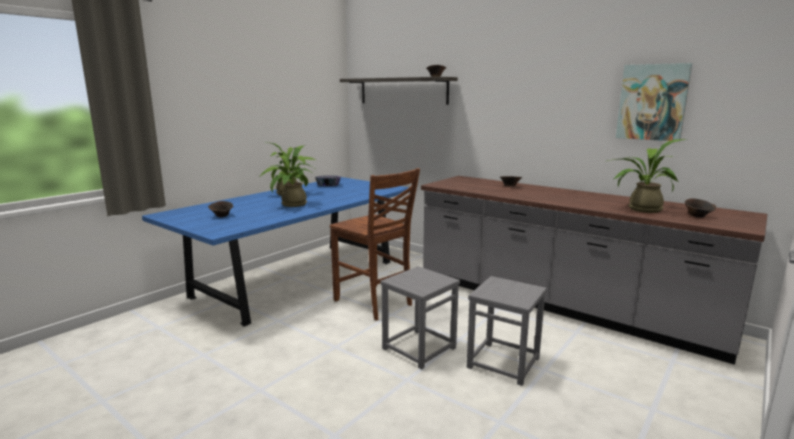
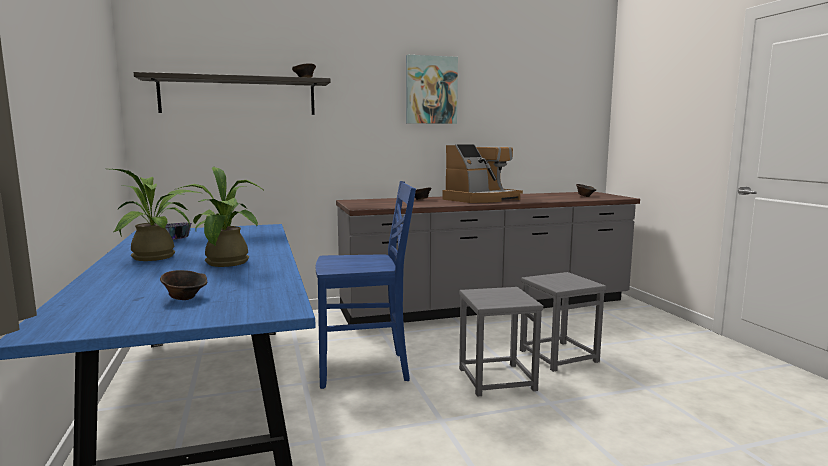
camera: 55 degrees left, 5 degrees down
(374, 303) = (365, 369): brown chair -> blue chair
(561, 196) = (481, 199): none -> coffee machine
(640, 209) = (550, 198): potted plant -> none
(652, 102) = (518, 111): picture -> picture (431, 90)

